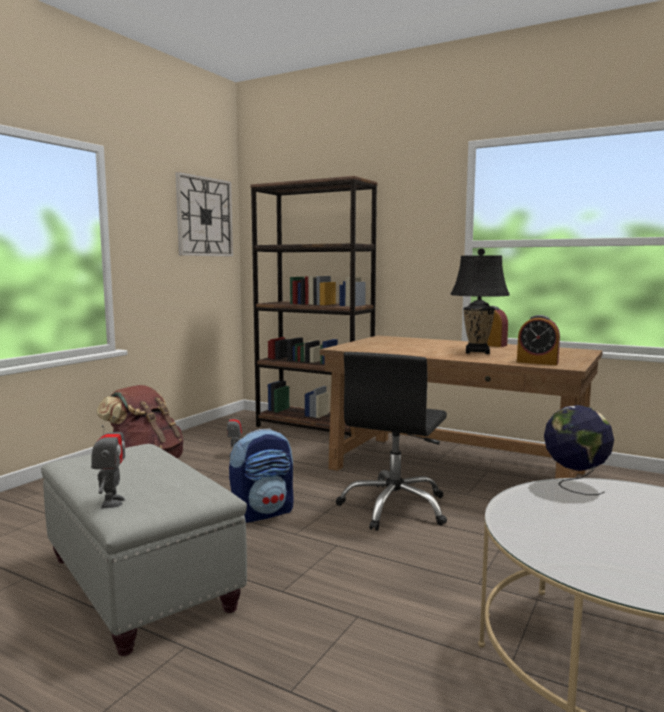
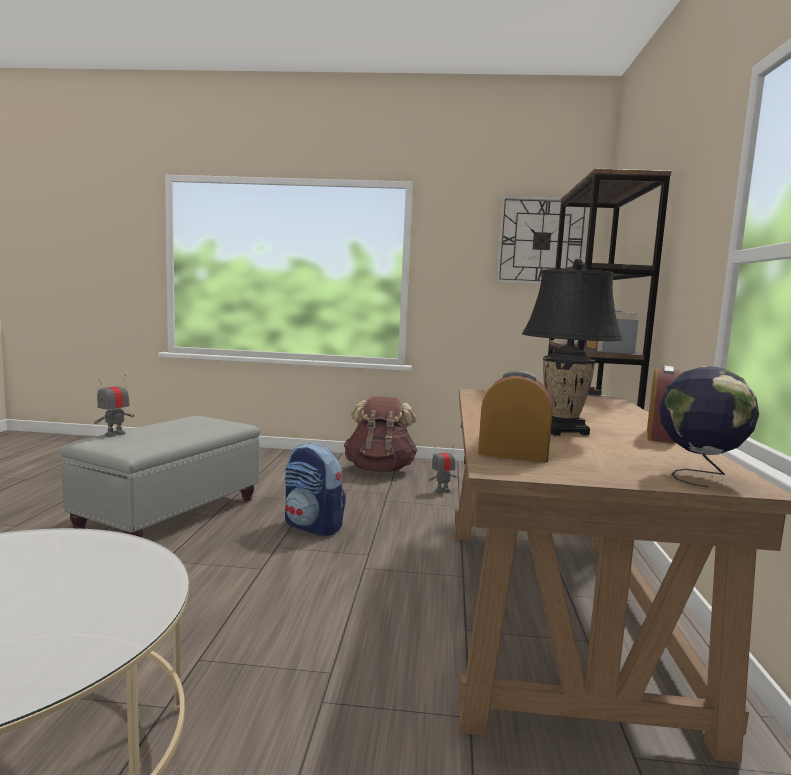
camera: 65 degrees right, 0 degrees up
(111, 502) = (114, 434): toy robot -> toy robot turned 150 degrees clockwise
(395, 507) = (377, 585): black office chair -> none
(537, 362) = (513, 455): alarm clock -> alarm clock turned 105 degrees clockwise
(575, 485) = (151, 572): globe -> globe (698, 476)

